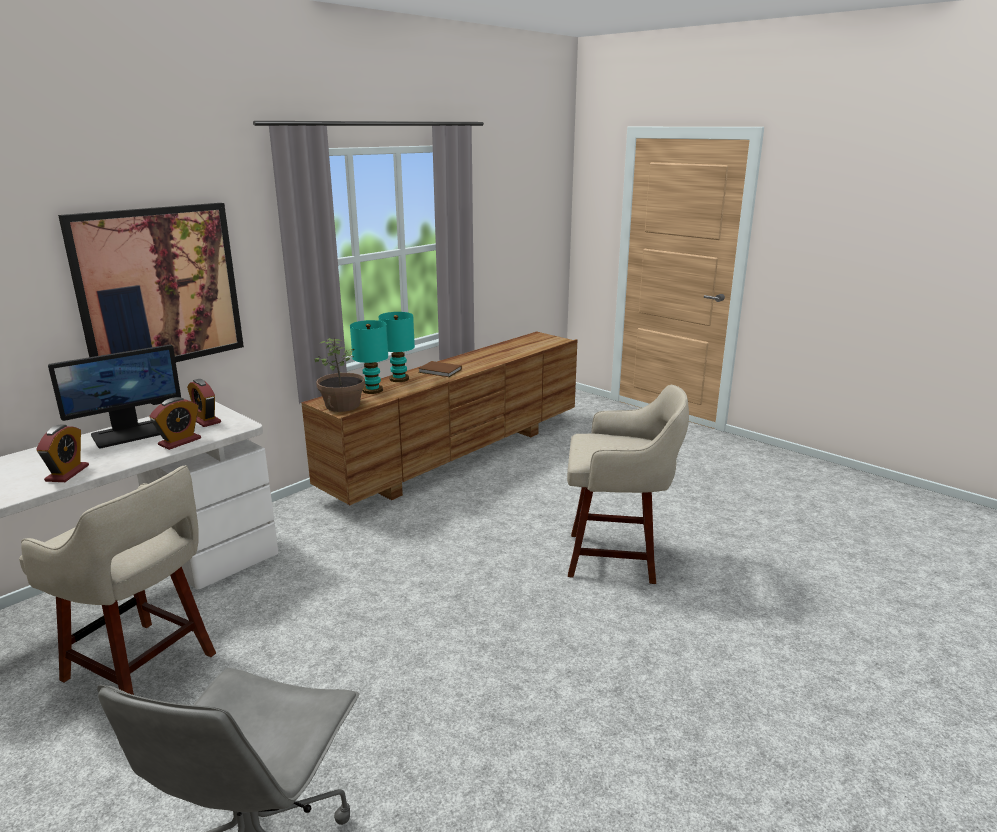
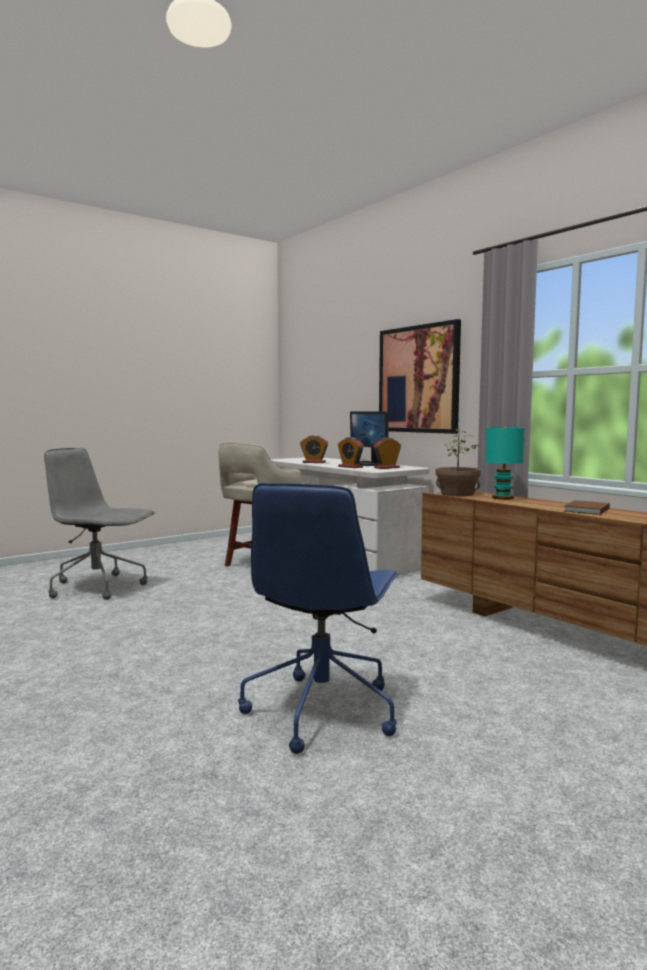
camera: 100 degrees right, 15 degrees down
(399, 379) = (544, 502): turquoise table lamp -> none
(616, 559) = (323, 708): beige stool -> blue office chair

